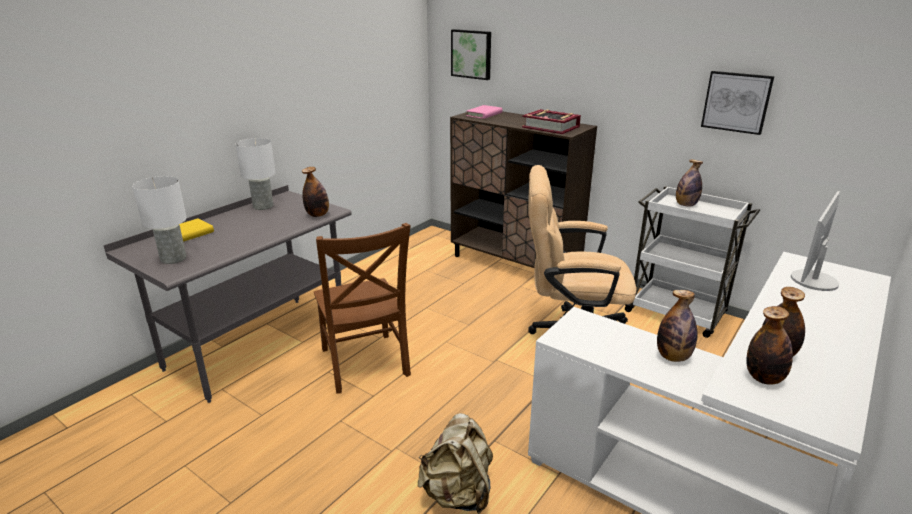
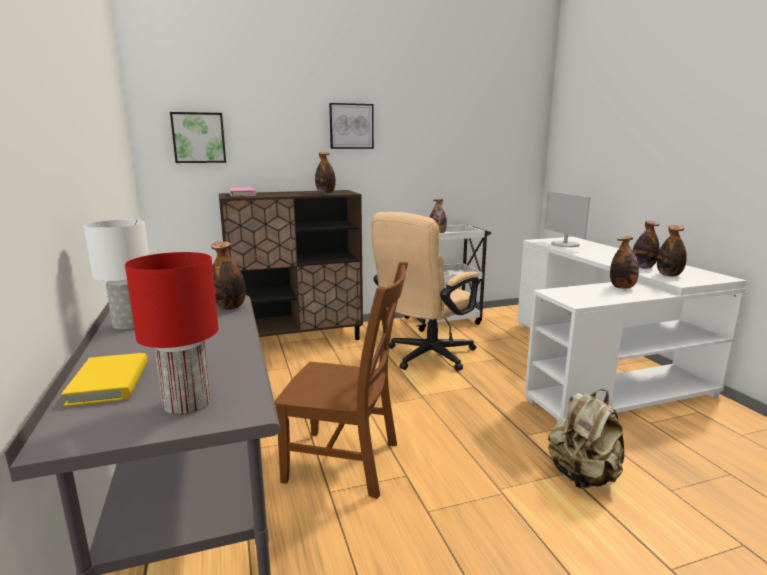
camera: 55 degrees left, 10 degrees down
(173, 259) = (187, 404): white table lamp -> red table lamp
(551, 127) = (325, 193): book -> bottle
(736, 102) = (445, 155): picture -> picture (351, 126)

